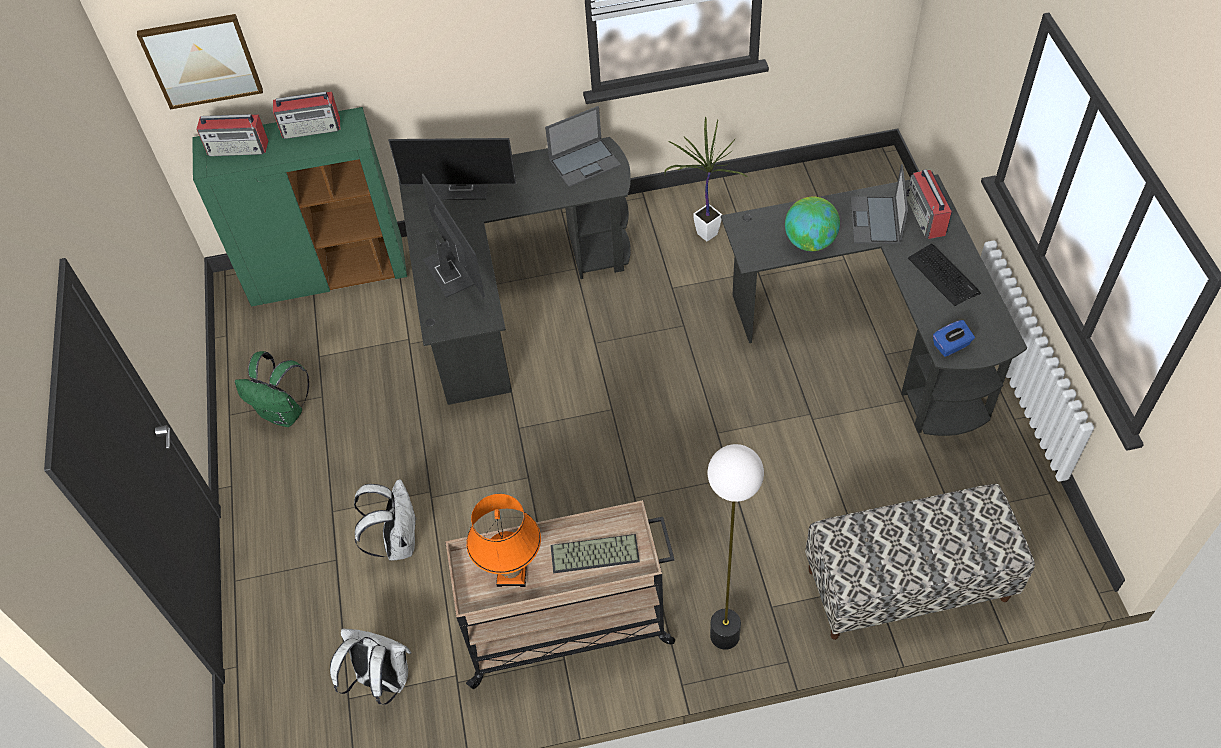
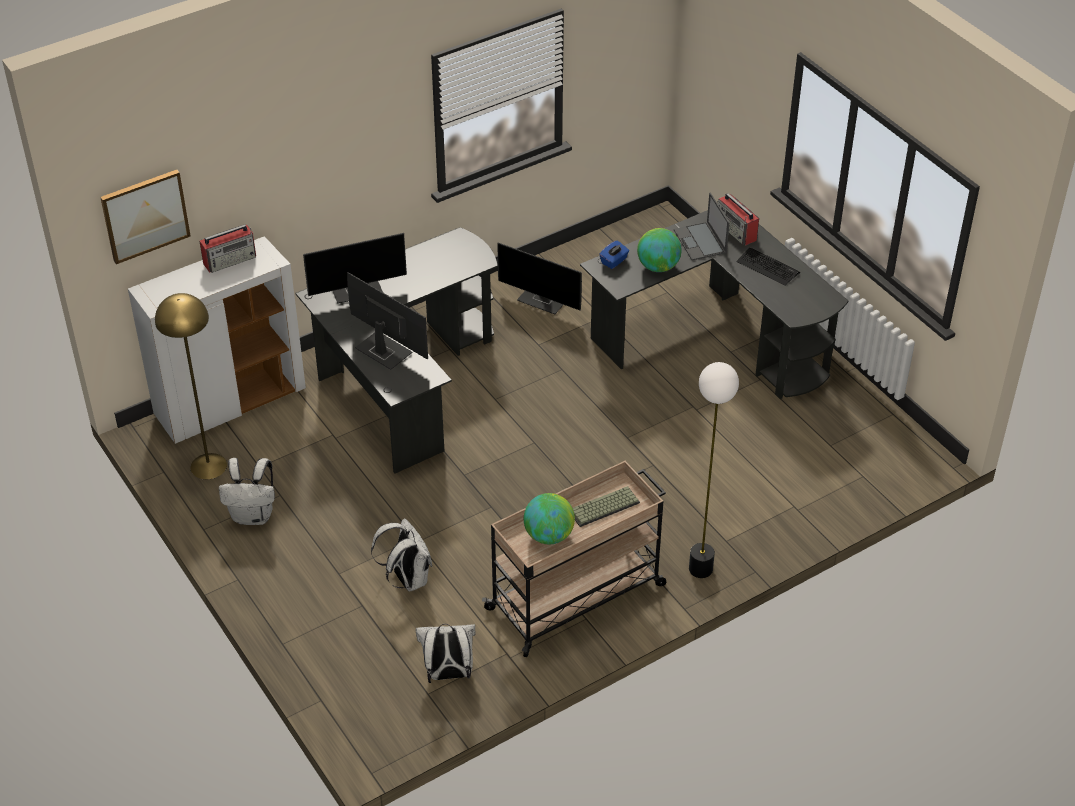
camera: 25 degrees left, 10 degrees down
(239, 148) = (175, 287): radio -> none
(271, 341) = (208, 466): none -> yellow floor lamp
(284, 413) = (253, 515): green backpack -> white backpack
(329, 273) = (230, 402): green cabinet -> white cabinet
(512, 573) = (549, 535): orange table lamp -> globe
(585, 162) = (450, 249): laptop -> none
(702, 235) = (543, 300): potted plant -> monitor
(907, 585) = (818, 500): bench -> none
(951, 346) = (795, 311): blue tissue box -> blue tissue box (614, 261)

